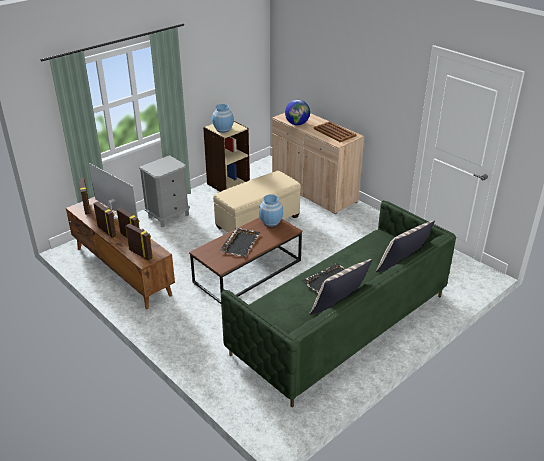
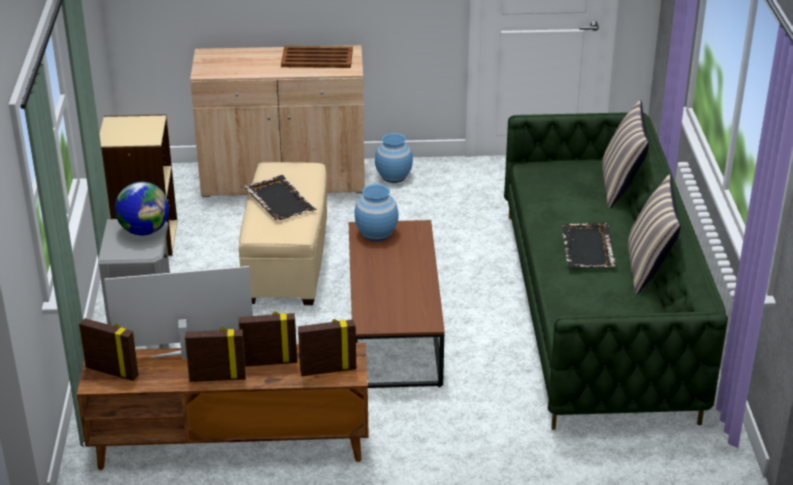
camera: 50 degrees left, 0 degrees up
(223, 129) = (135, 135): blue vase -> blue vase (393, 176)
(240, 243) = (392, 281): black tray -> black tray (279, 200)
(297, 124) = (245, 71): globe -> globe (144, 230)

